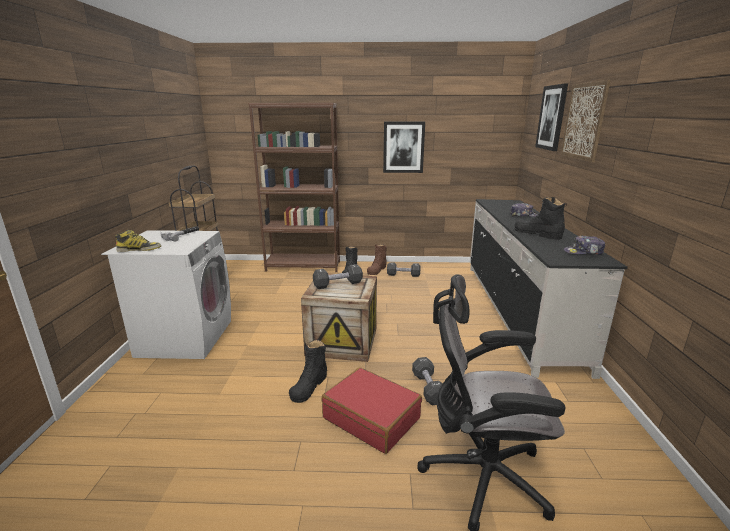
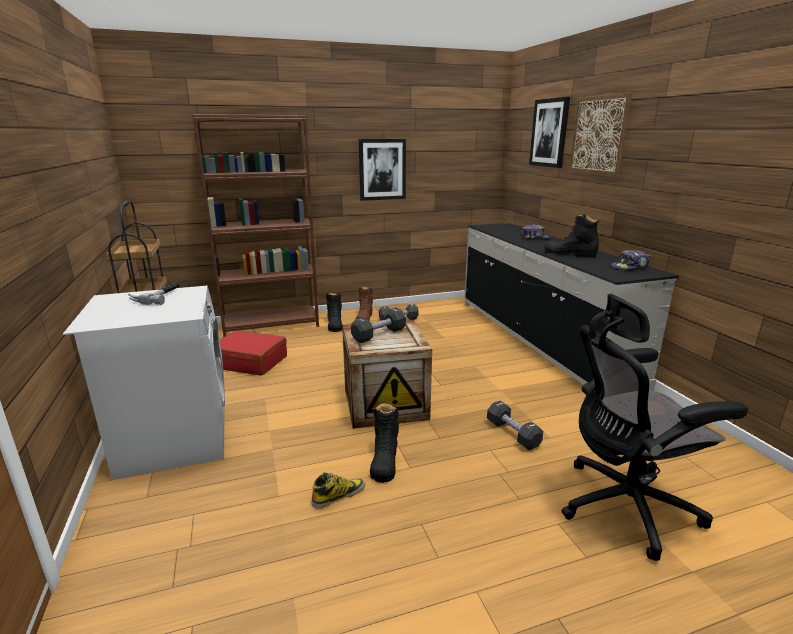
camera: 20 degrees left, 0 degrees up
(139, 249) = (119, 320): boot -> boot (338, 495)
(372, 418) = (479, 478): red suitcase -> red suitcase (249, 362)

